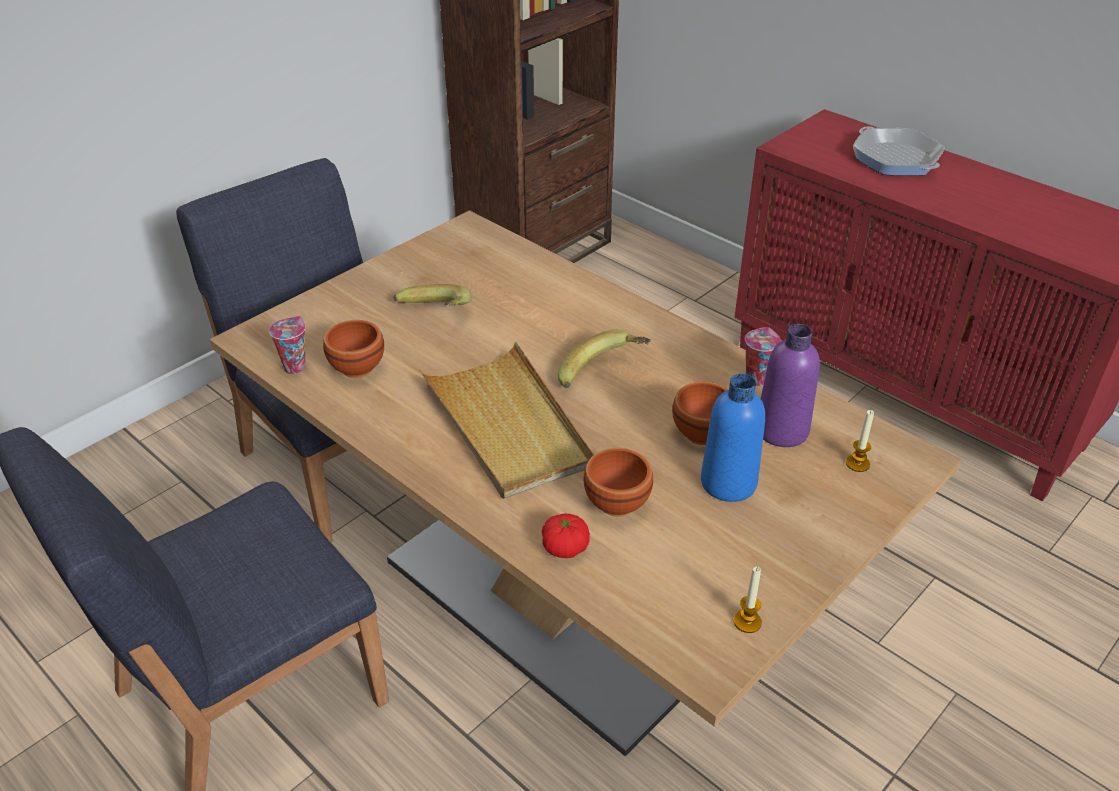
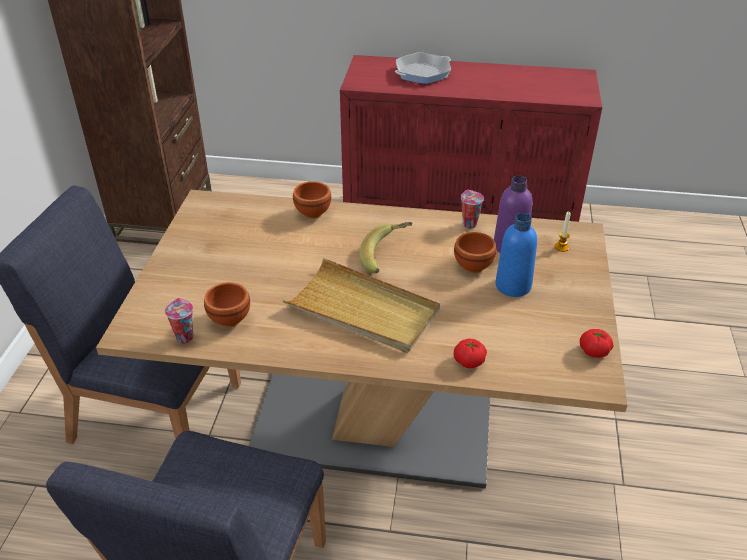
camera: 35 degrees left, 0 degrees up
(433, 317) = (244, 266): banana -> none
(618, 505) = (471, 325): brown bowl -> brown bowl (314, 213)
(747, 622) = (594, 351): candle -> tomato
(895, 159) = (422, 73): frying pan -> frying pan turned 120 degrees clockwise

